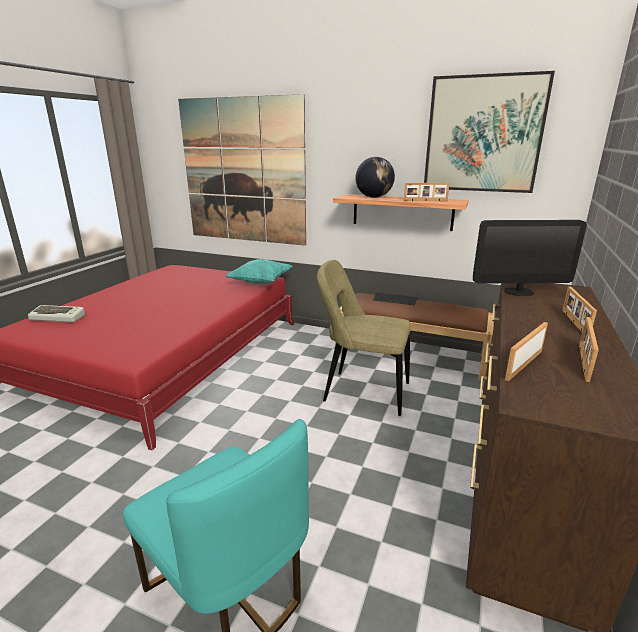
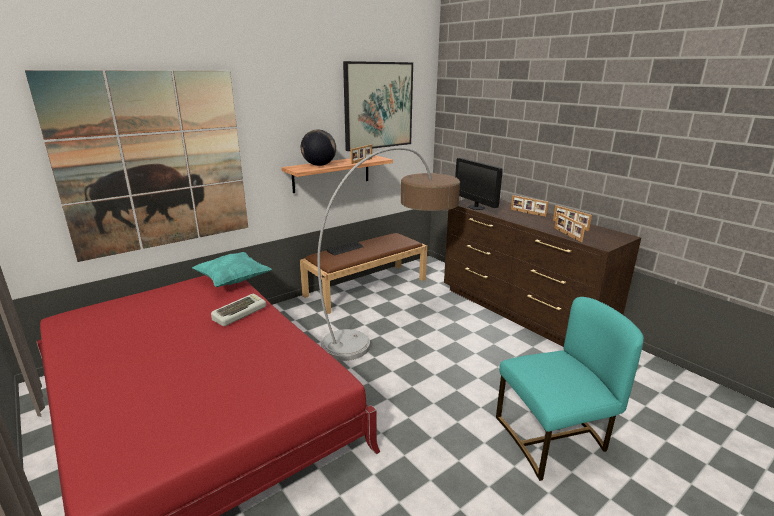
camera: 60 degrees left, 0 degrees up
(59, 317) = (125, 429): keyboard -> keyboard (239, 313)
(362, 392) = (394, 323): beige chair -> floor lamp
(518, 291) = (476, 207): monitor -> monitor turned 120 degrees clockwise

